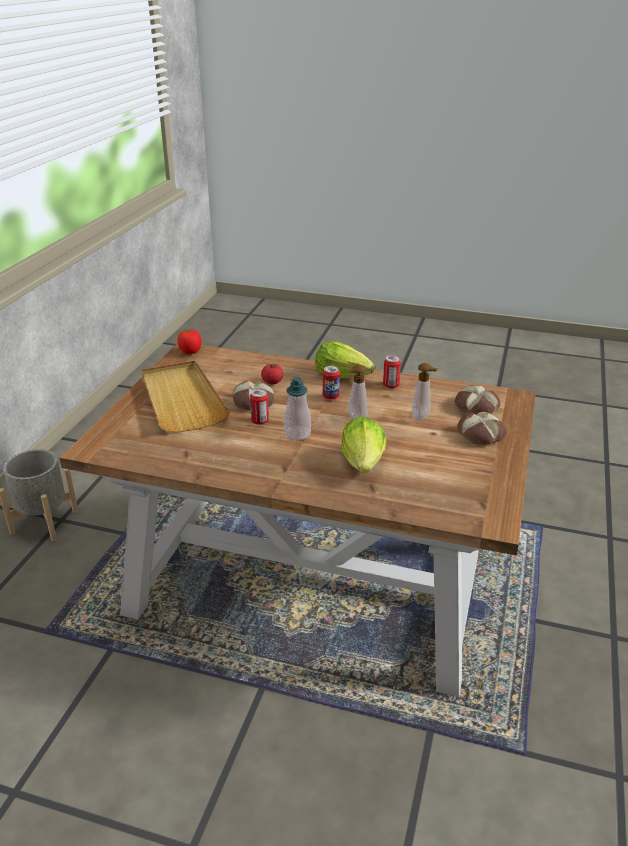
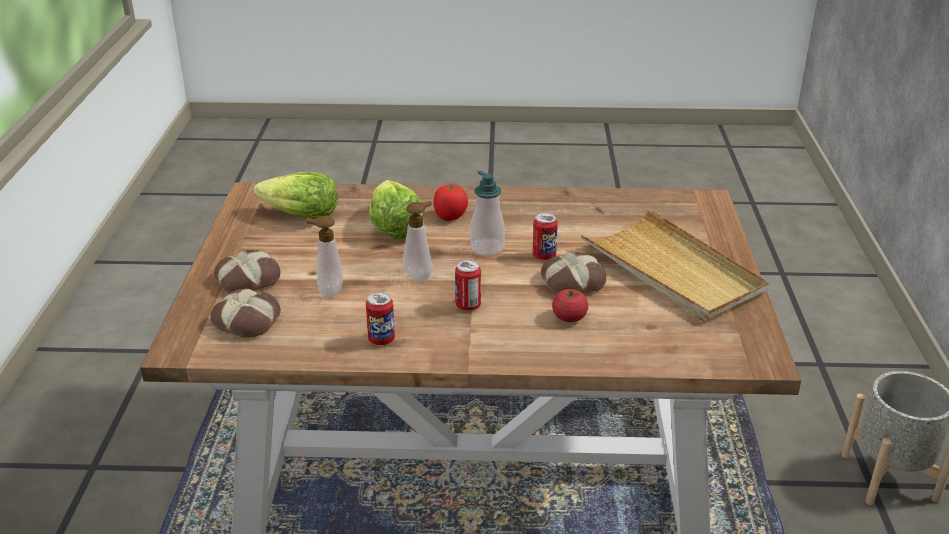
camera: 165 degrees right, 0 degrees up
(190, 352) = (752, 357): tomato -> tomato (450, 217)
(343, 375) = (465, 348): lettuce -> lettuce (300, 216)

